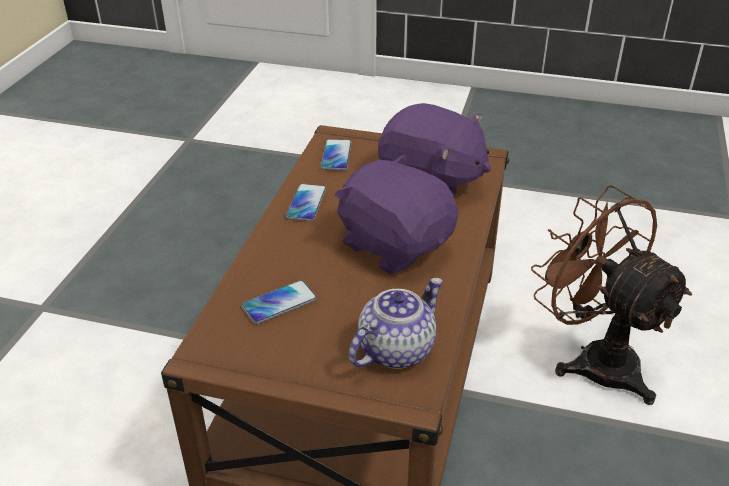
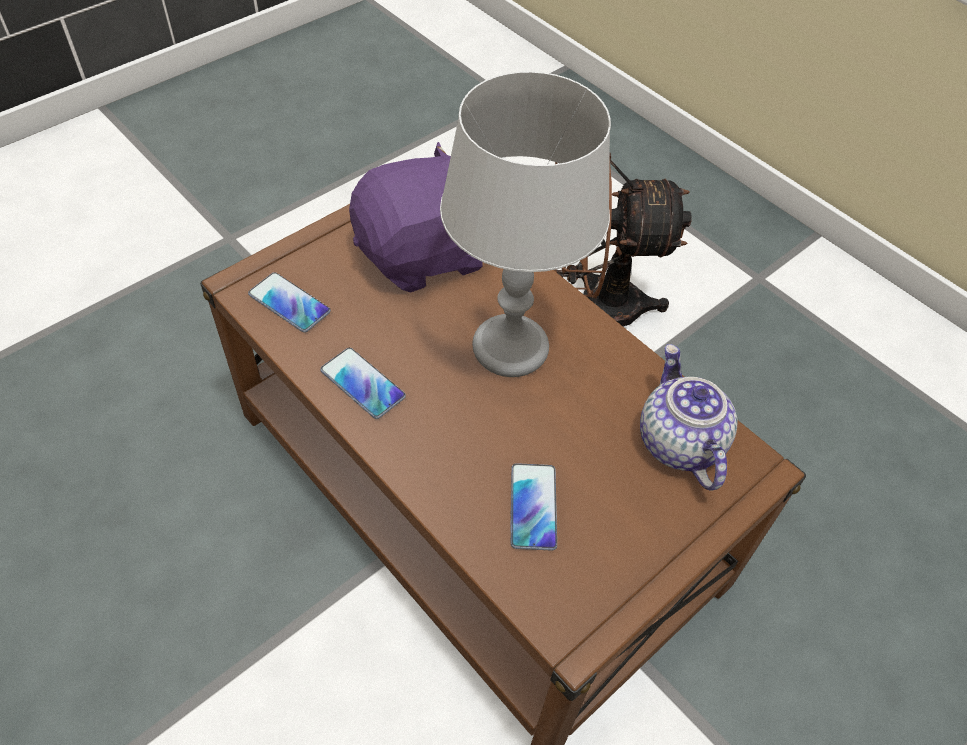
camera: 60 degrees left, 15 degrees up
(395, 244) = (511, 348): purple plush toy -> grey table lamp

